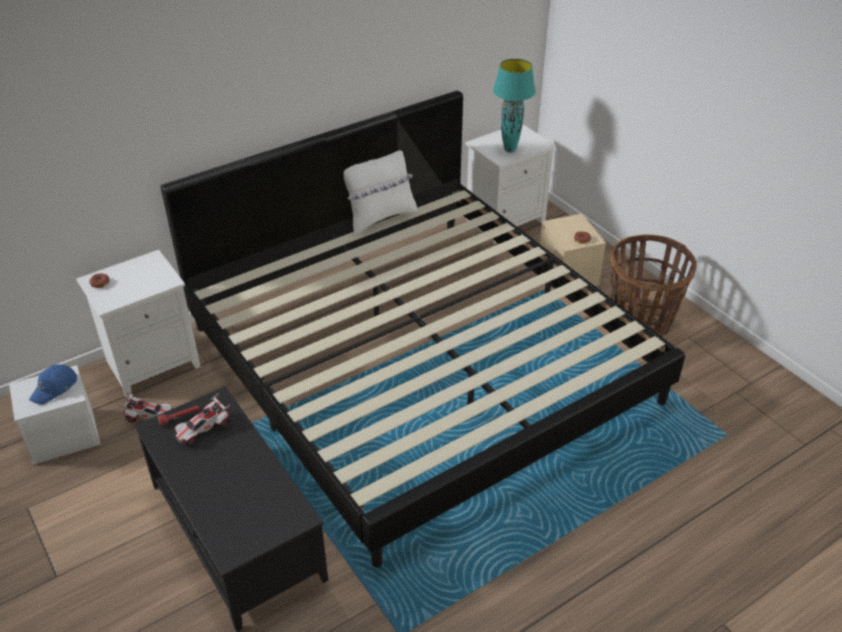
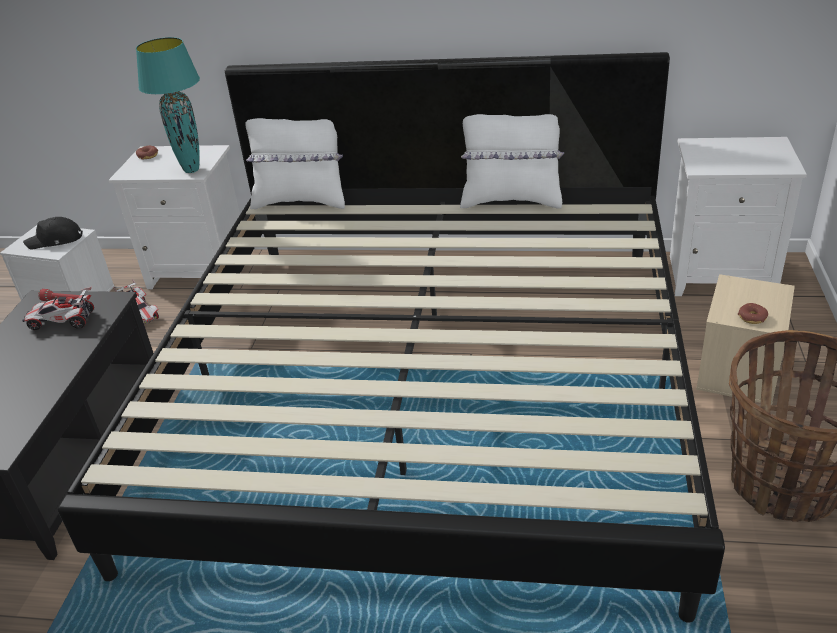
camera: 45 degrees right, 5 degrees down
(55, 388) = (55, 240): blue cap -> black cap
(232, 273) = (301, 201): none -> white pillow
(509, 149) = (728, 161): turquoise table lamp -> turquoise table lamp (192, 170)

